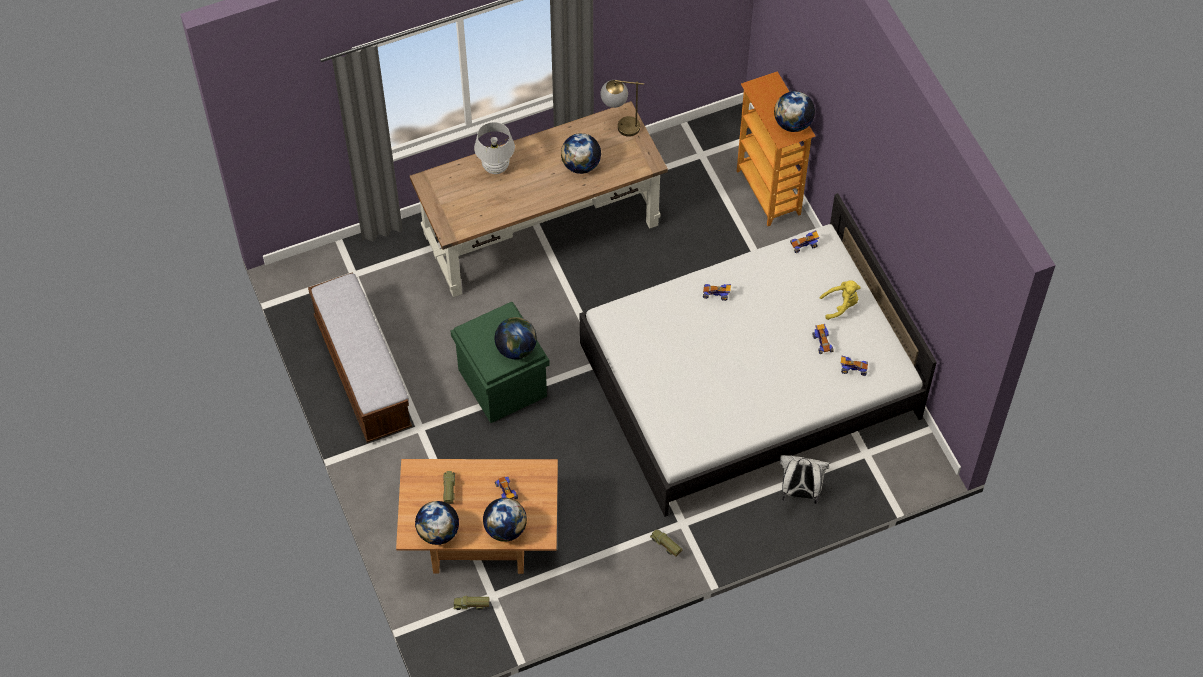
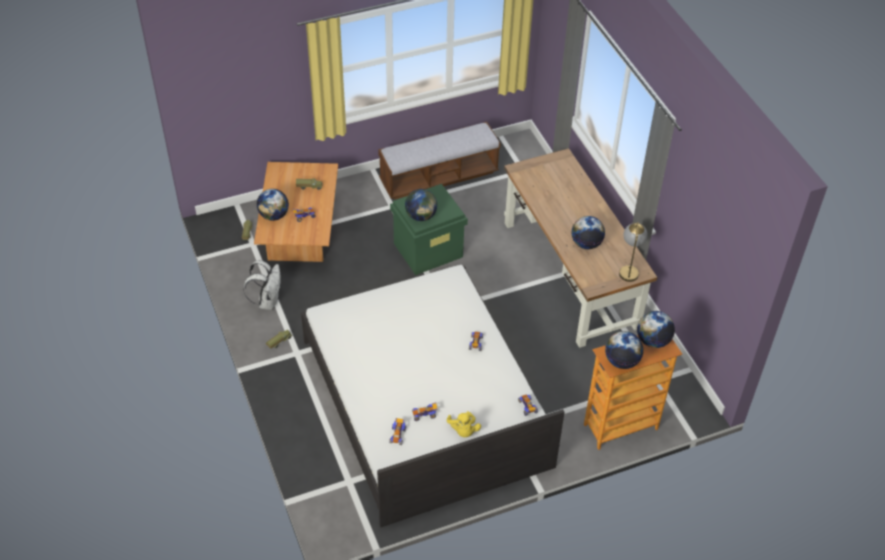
camera: 90 degrees right, 10 degrees down
(438, 532) = (276, 181): globe -> globe (653, 340)
(495, 167) = (580, 194): white table lamp -> none
(800, 492) = (316, 431): white backpack -> white backpack (267, 301)

